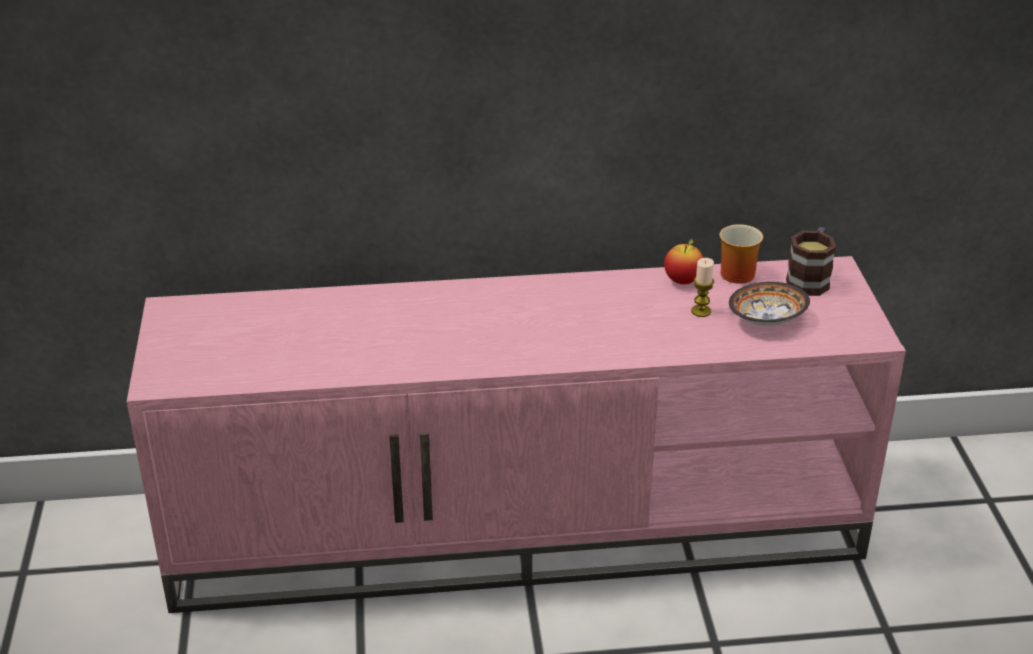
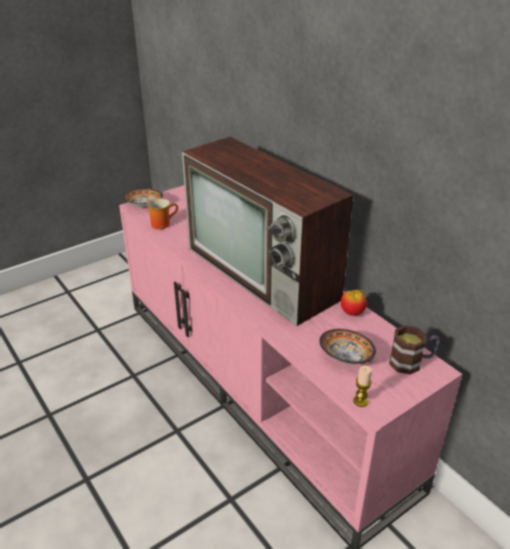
camera: 60 degrees right, 0 degrees up
(172, 372) = (144, 206): none -> bowl
(526, 317) = (264, 274): none -> television
(701, 311) = (329, 329): candle -> candle (360, 401)
(734, 272) = (384, 329): mug -> mug (162, 223)

